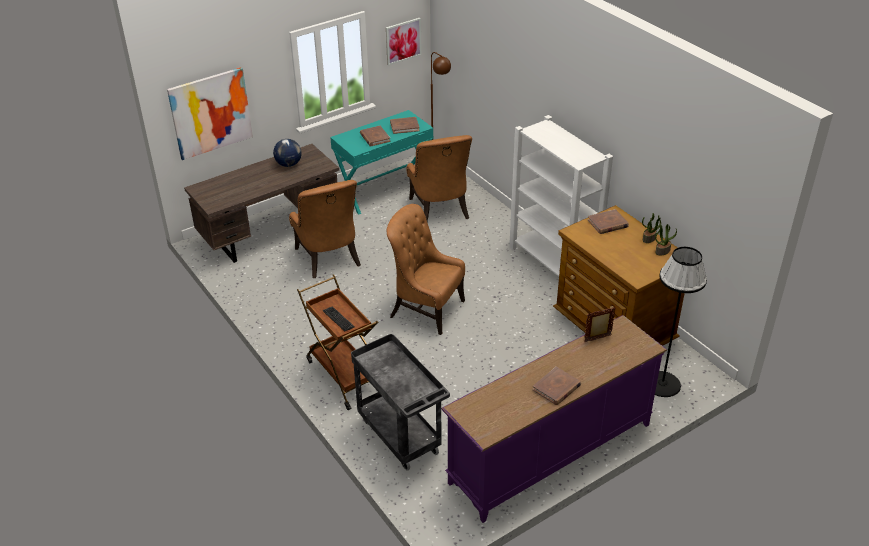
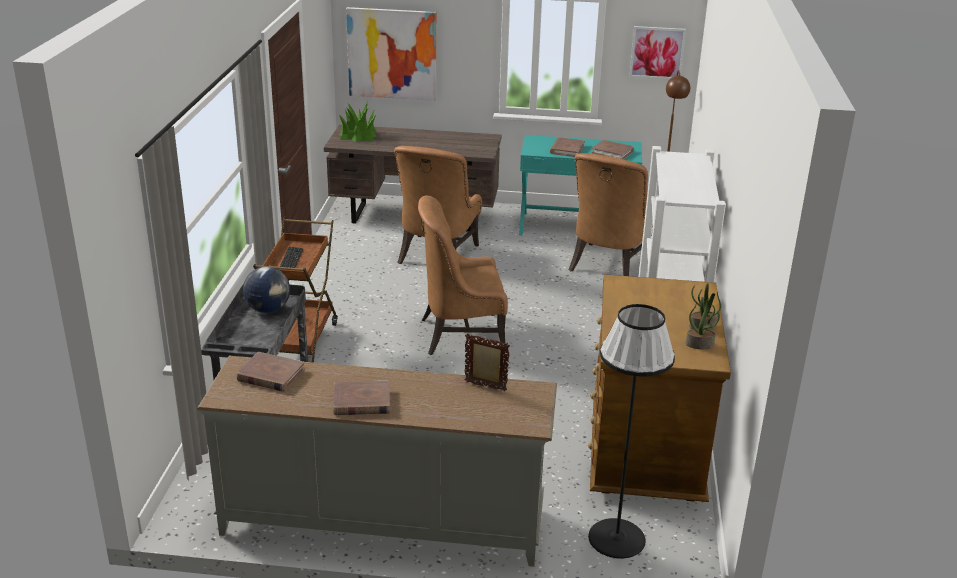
camera: 40 degrees right, 10 degrees down
(215, 191) = (358, 135): none -> potted plant
(289, 164) = (453, 140): globe -> globe (268, 309)
(426, 309) = (461, 334): brown chair -> brown chair turned 75 degrees counterclockwise
(550, 452) = (383, 520): purple cabinet -> grey cabinet
(607, 224) = (674, 293): brown book -> brown book (270, 375)

